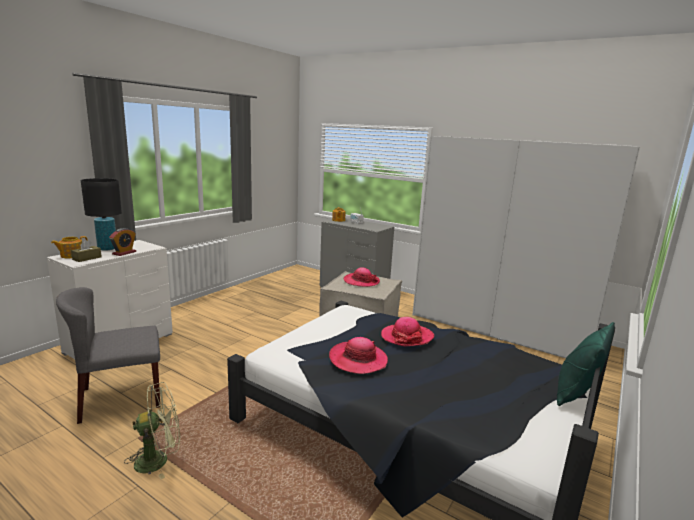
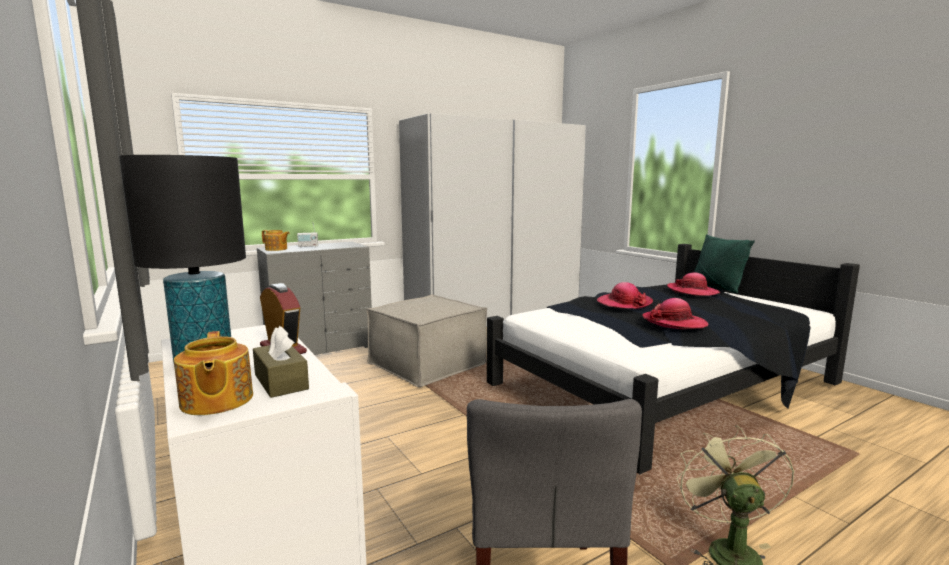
camera: 65 degrees left, 5 degrees down
(361, 281) = (422, 305): hat -> hat (692, 291)

